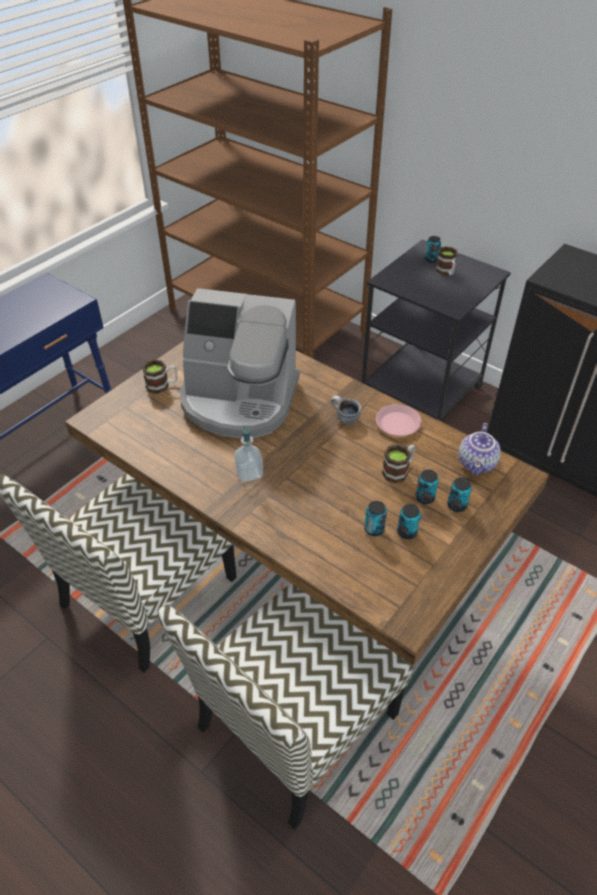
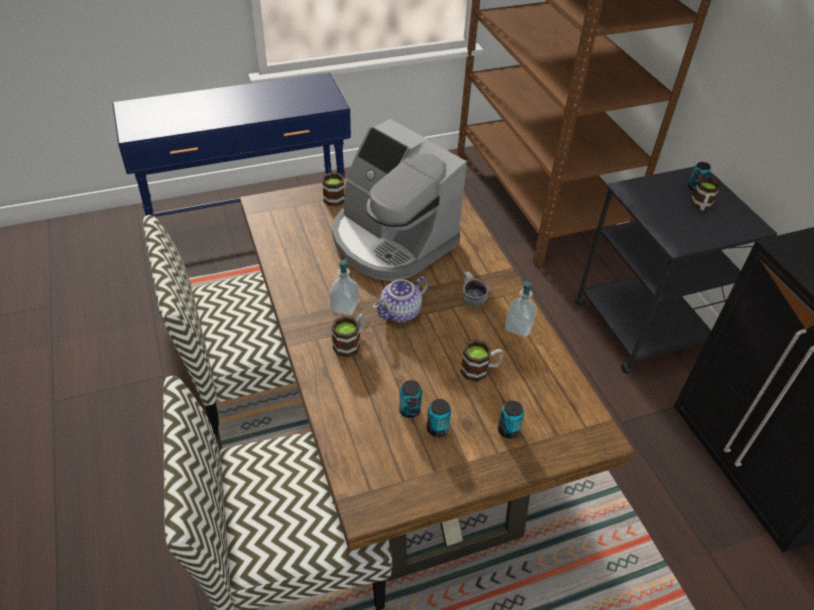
camera: 30 degrees right, 0 degrees up
(281, 501) = (350, 343): none -> mug
(398, 424) = (518, 327): pink plate -> soap dispenser
(425, 497) = (483, 407): can -> none
(477, 464) = (565, 403): teapot -> teapot (400, 313)

